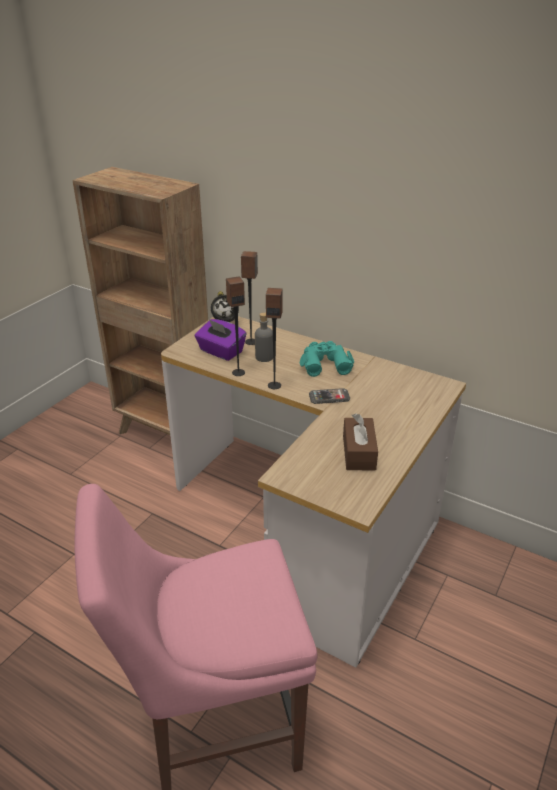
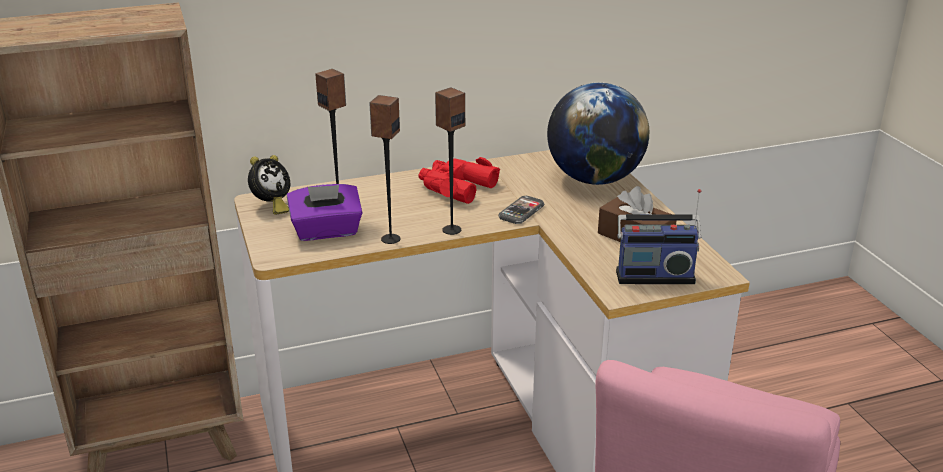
camera: 50 degrees left, 5 degrees down
(264, 357) = (385, 212): grey bottle -> none
(321, 480) = (654, 275): none -> radio
(325, 363) = (455, 187): turquoise binoculars -> red binoculars
(412, 404) = (594, 179): none -> globe

